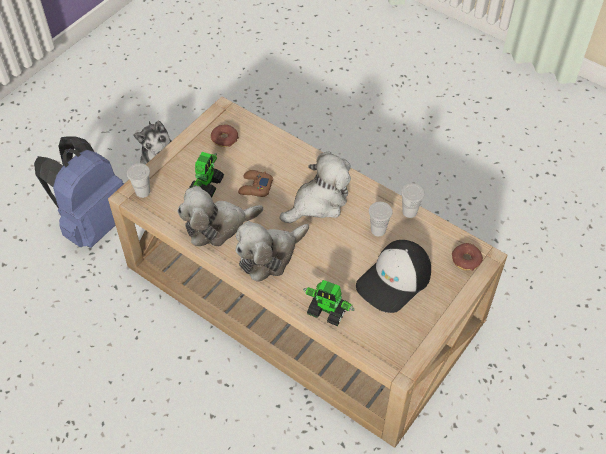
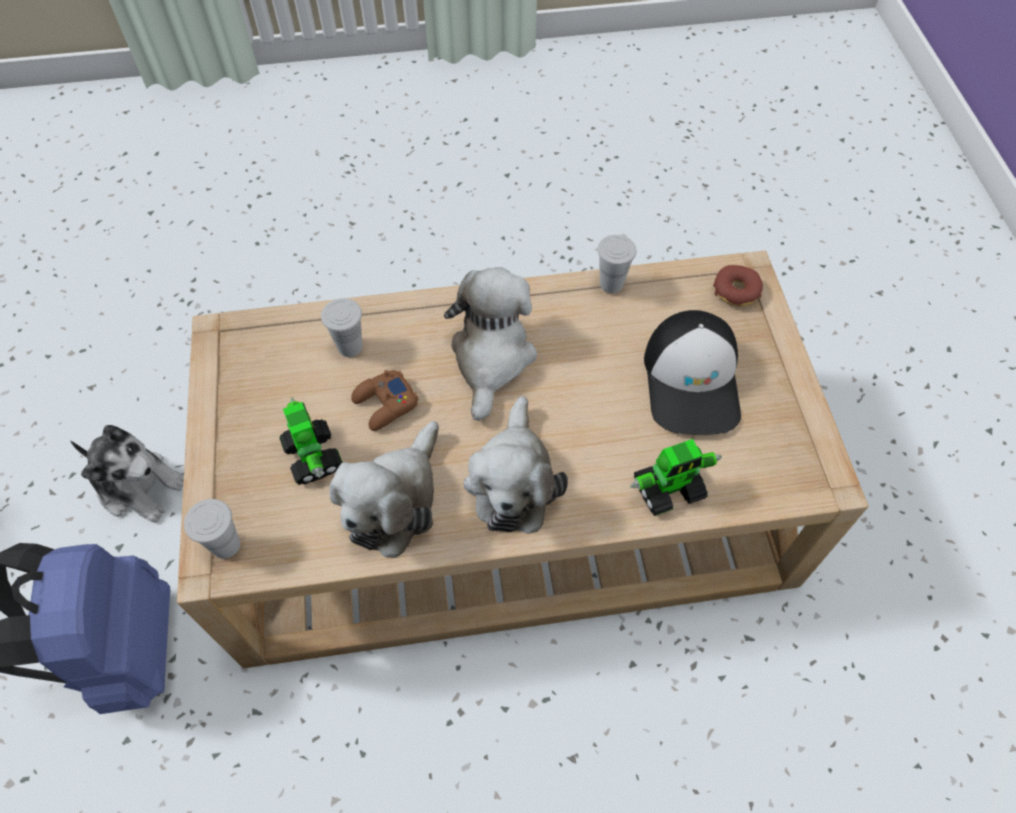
camera: 45 degrees left, 5 degrees up
(224, 139) = (265, 372): donut -> none
(378, 230) = (602, 335): white cup -> white cup (350, 347)

